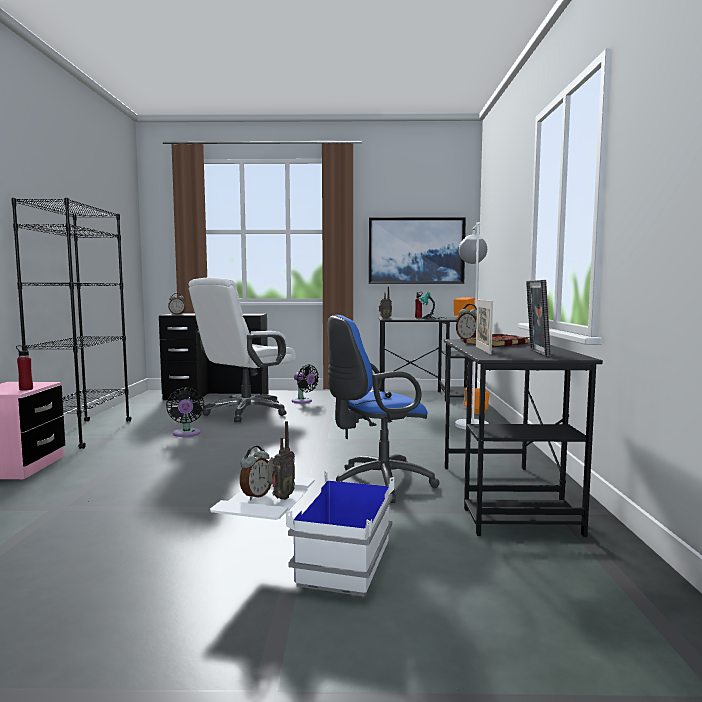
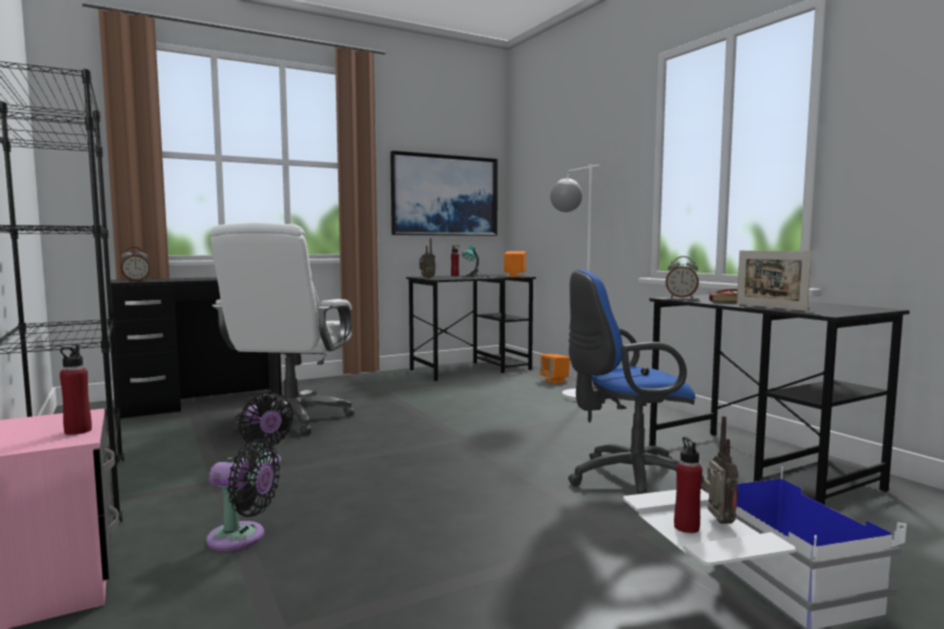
camera: 30 degrees left, 0 degrees up
(256, 495) = (686, 527): alarm clock -> red bottle
(303, 401) = (341, 393): black fan -> black fan (242, 538)
(376, 484) = (627, 481): blue office chair -> blue office chair turned 45 degrees clockwise
(536, 353) = (828, 307): picture frame -> none

